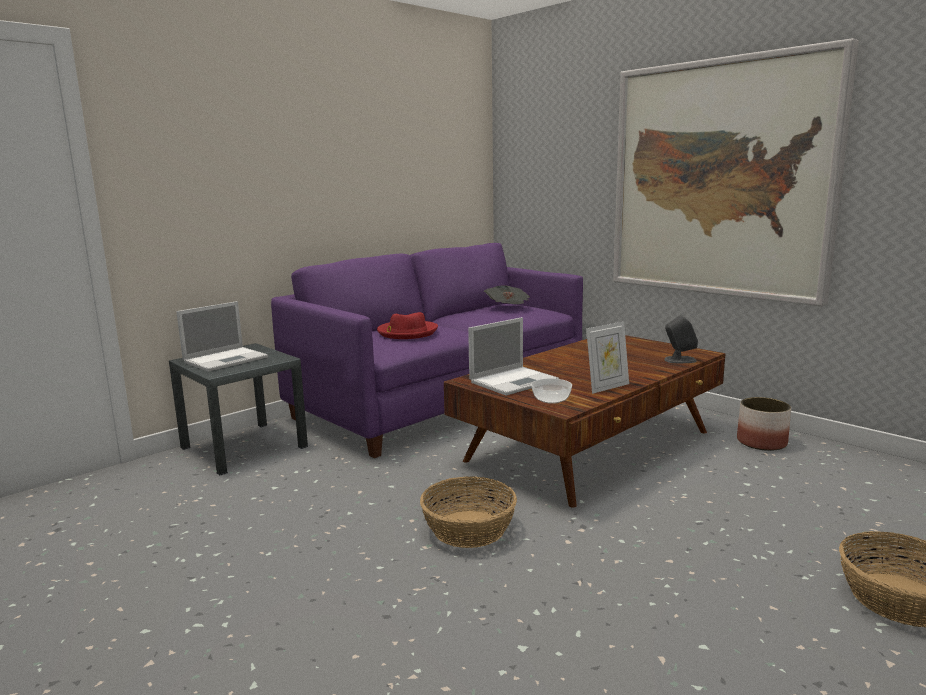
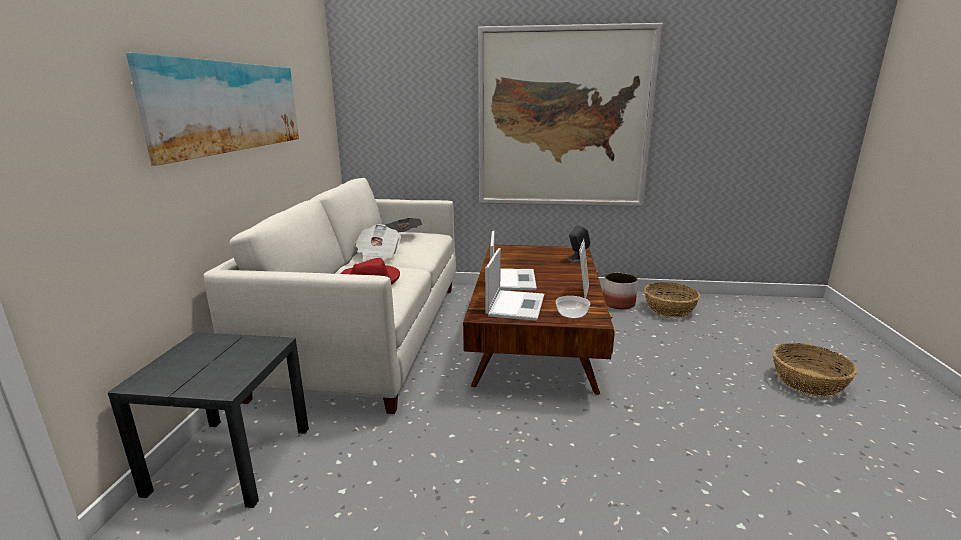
camera: 40 degrees left, 5 degrees up
(227, 359) = (201, 365): laptop -> laptop (512, 279)
(331, 165) = (228, 106): none -> picture
(440, 401) = (368, 335): purple sofa -> white sofa
(459, 319) = (378, 256): none -> newspaper
(469, 528) = (567, 446): basket -> basket (669, 309)

